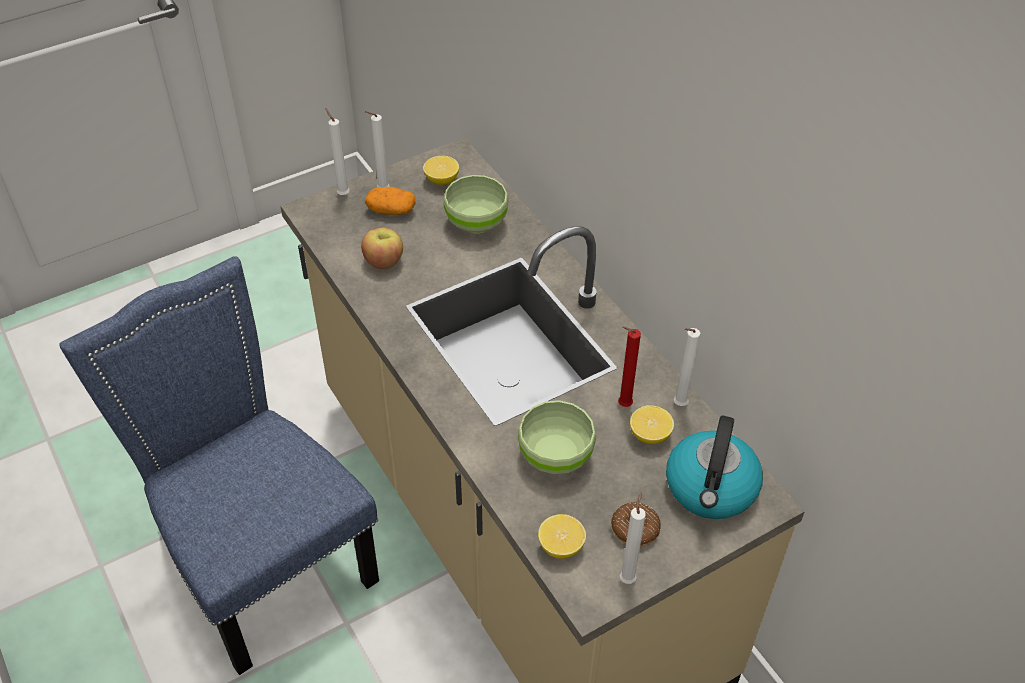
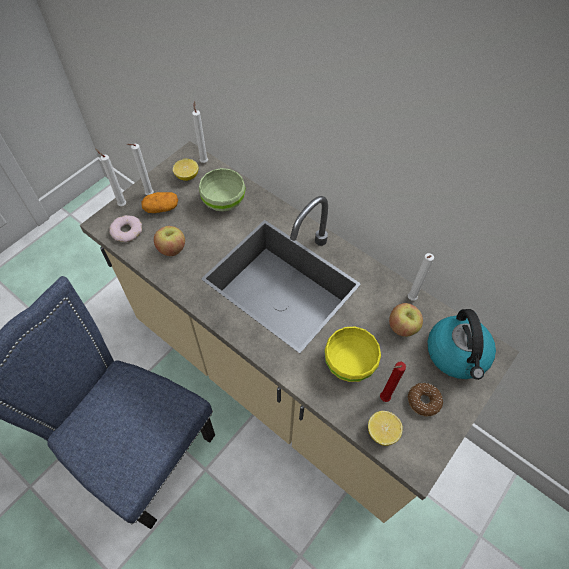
camera: 20 degrees left, 10 degrees up
(336, 226) = (127, 231): none -> donut
(557, 456) = (350, 363): green bowl -> yellow bowl
(622, 405) = (376, 310): red candle -> red candle (383, 399)
(628, 577) = (435, 440): white candle -> white candle (204, 161)
(649, 435) = (402, 327): lemon -> apple

